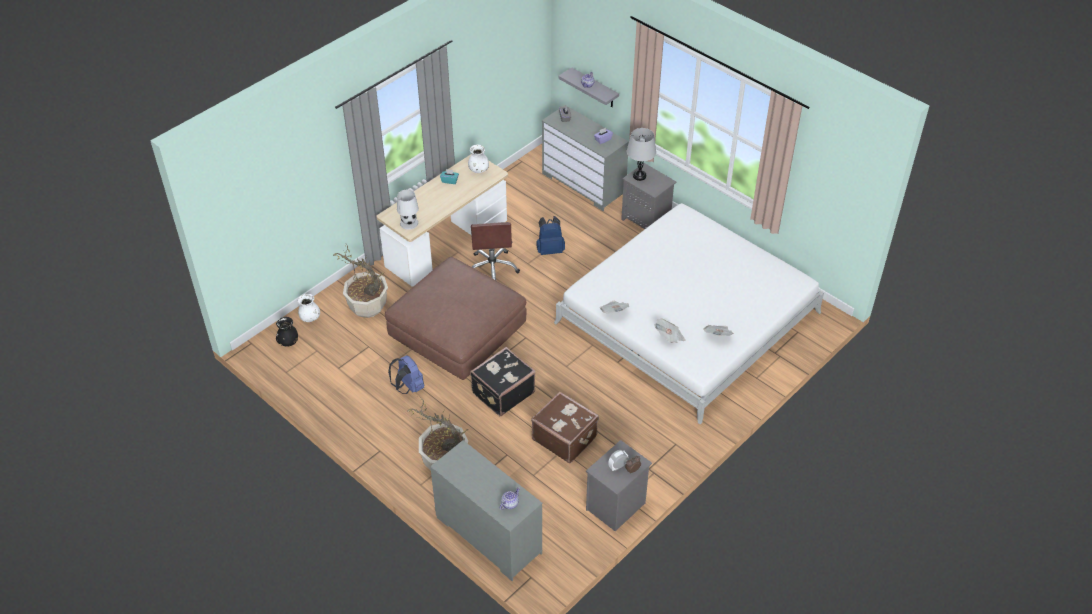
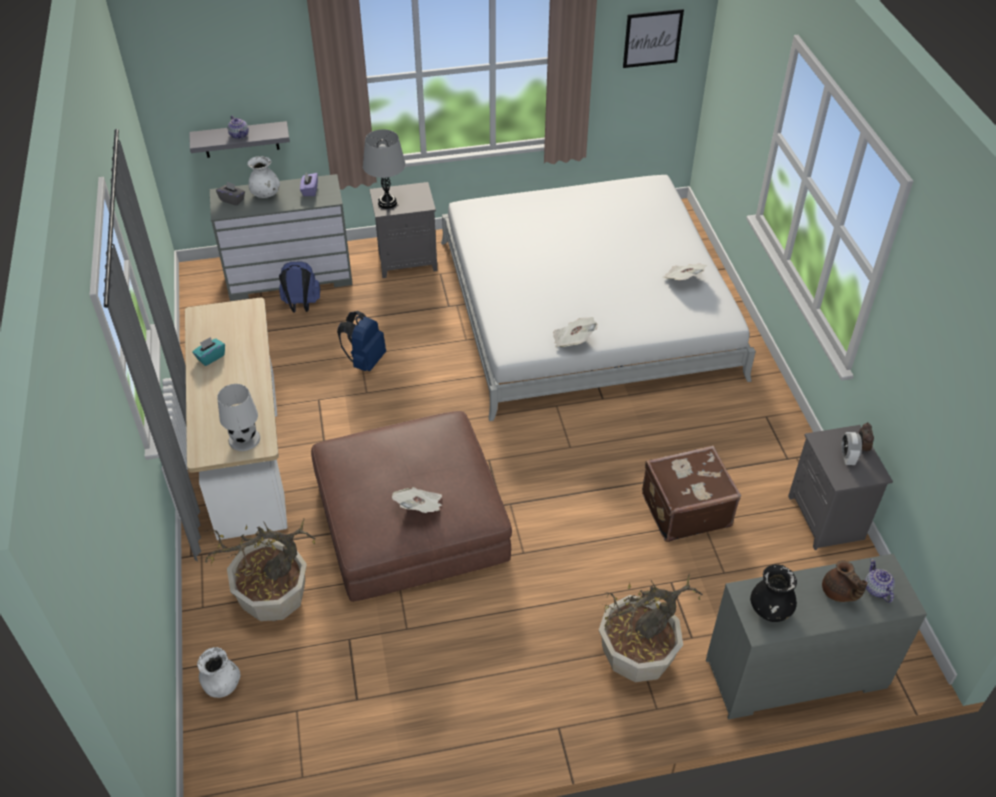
camera: 55 degrees left, 0 degrees up
(288, 342) = (243, 741): black vase -> black vase (770, 609)
(408, 387) = (468, 630): blue backpack -> blue backpack (301, 305)
(478, 170) = (224, 320): white vase -> white vase (266, 194)
(492, 268) = (340, 429): brown office chair -> none
(494, 488) = (838, 592): none -> brown teapot
(502, 392) = (562, 531): black suitcase -> none
(669, 337) = (653, 317): newspaper -> newspaper (420, 508)
(837, 183) = (652, 38): none -> picture

